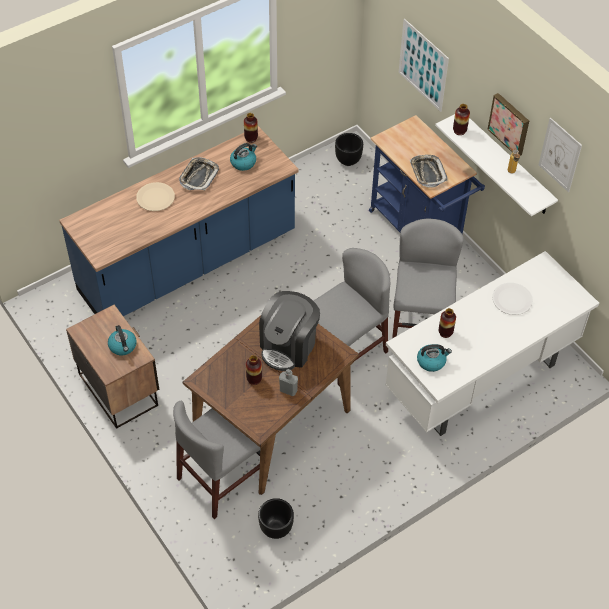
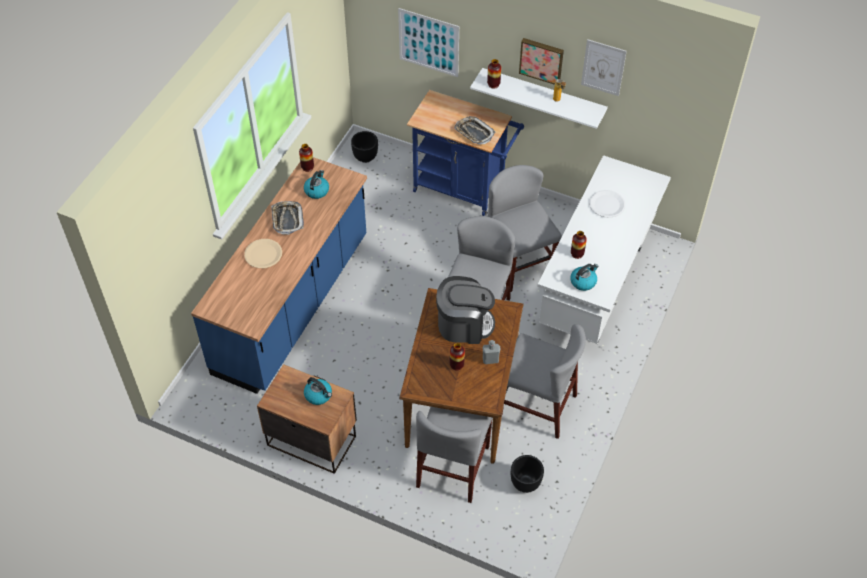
camera: 30 degrees left, 0 degrees up
(289, 346) = (464, 324): coffee machine -> coffee machine turned 90 degrees counterclockwise
(340, 463) = (537, 405): none -> grey chair

